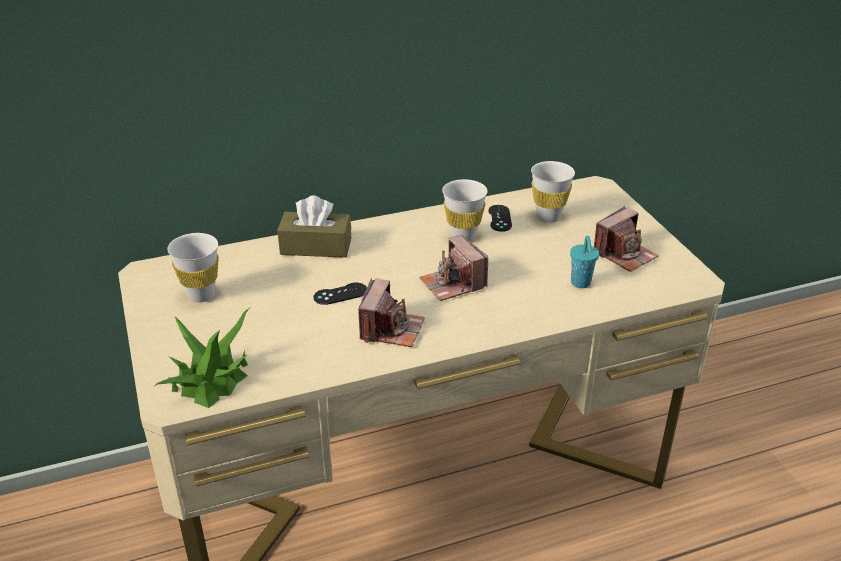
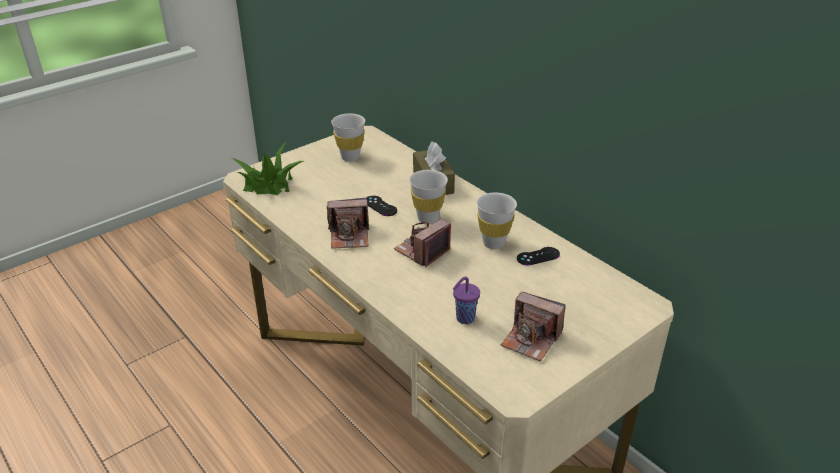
camera: 70 degrees right, 0 degrees up
(548, 217) = (562, 283): white cup -> white cup (428, 218)
(581, 284) = (464, 319): turquoise cup -> purple cup

